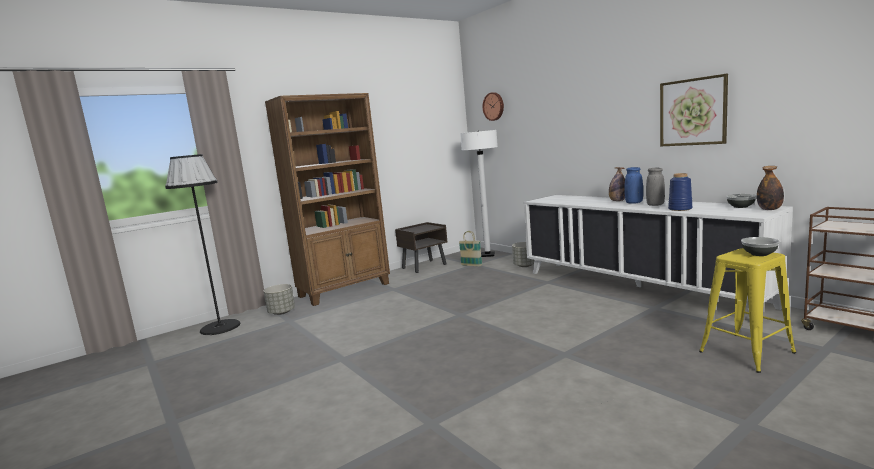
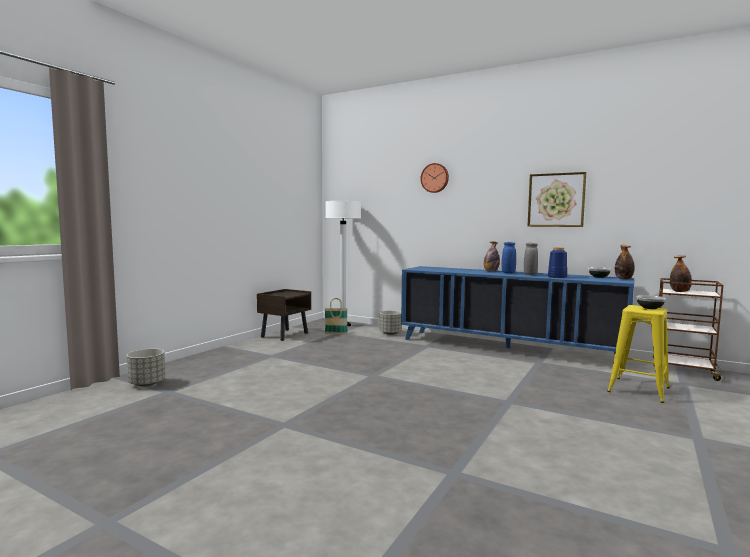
camera: 25 degrees left, 5 degrees down
(220, 327) = (66, 404): black floor lamp -> none
(345, 290) = (211, 358): brown bookcase -> none
(494, 106) = (357, 180): wall clock -> wall clock (435, 178)
(636, 287) = (507, 348): white cabinet -> blue cabinet
(843, 227) = (680, 291): none -> bottle

